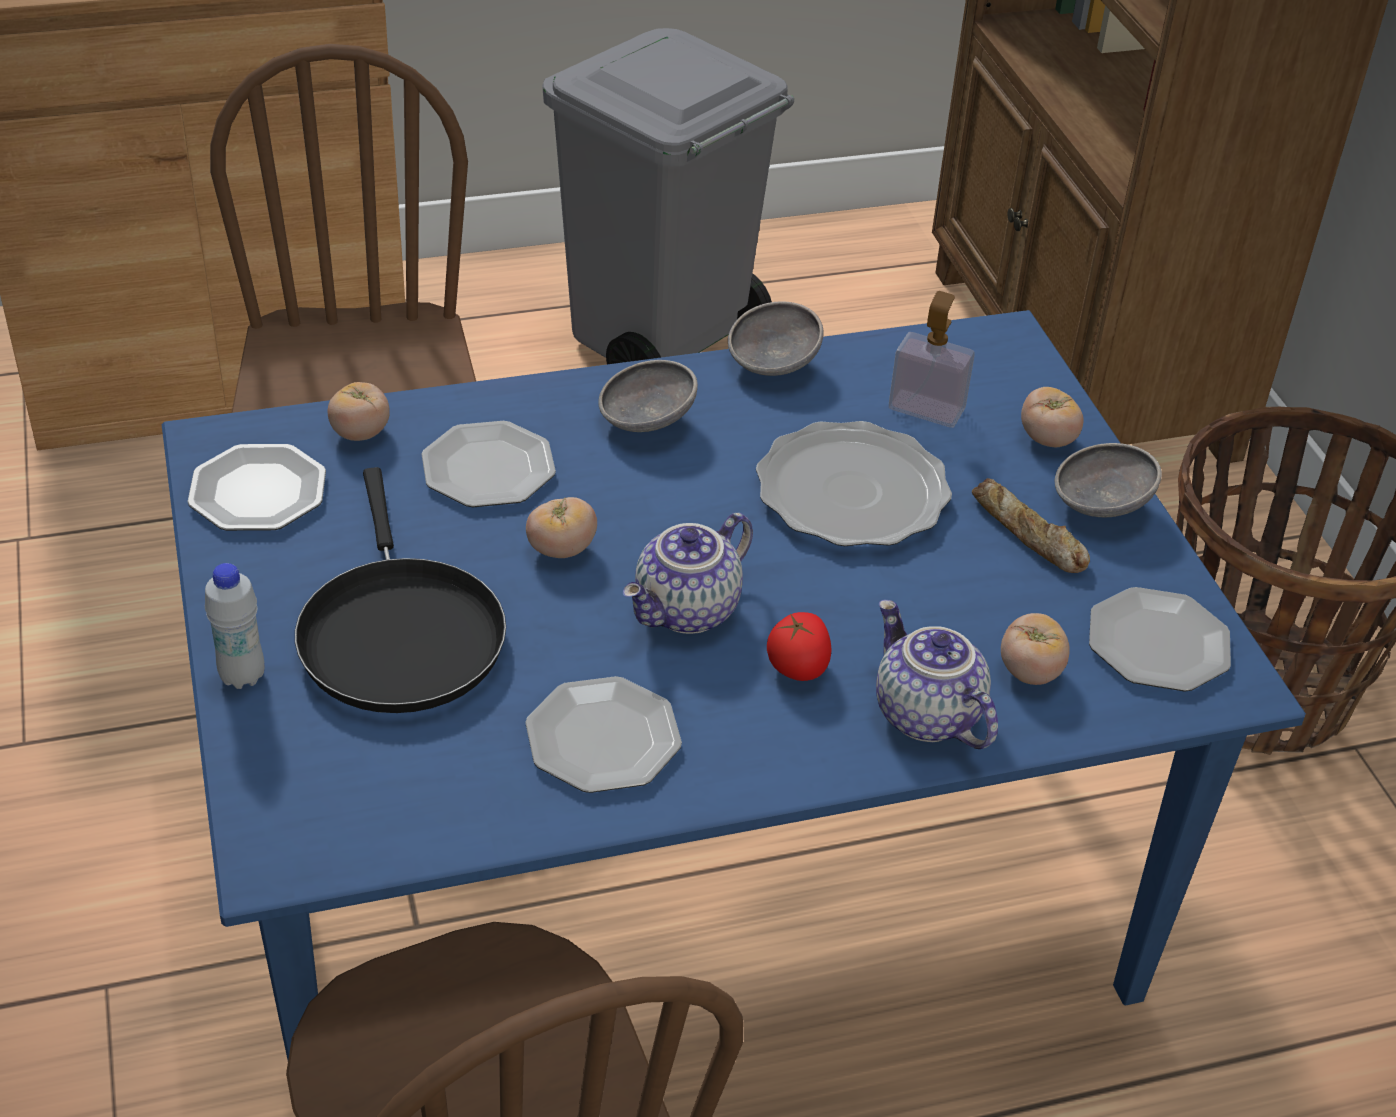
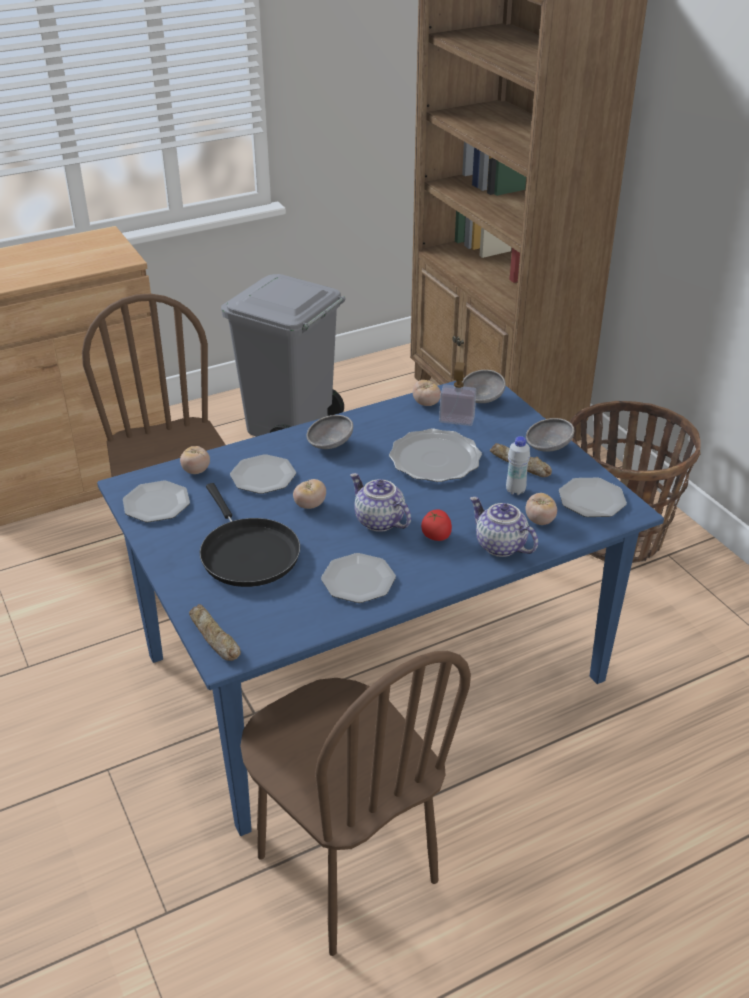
camera: 10 degrees left, 5 degrees down
(242, 676) = (179, 583): white bottle -> white bottle (515, 490)
(267, 812) = (213, 637): none -> bread
(688, 612) = (378, 521): teapot -> teapot turned 105 degrees clockwise
(771, 365) = (379, 412): grey bowl -> grey bowl (481, 399)
(1047, 439) = (515, 424): tomato -> tomato (426, 403)

